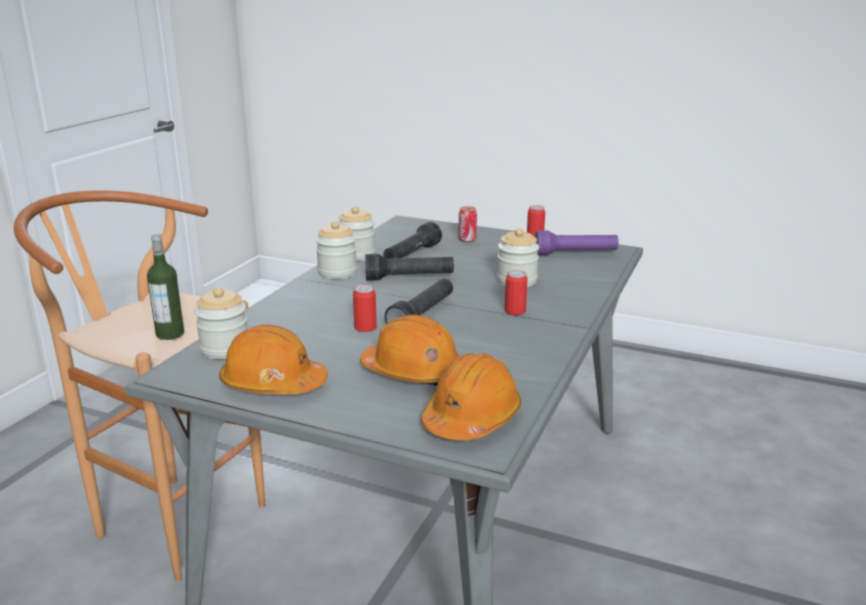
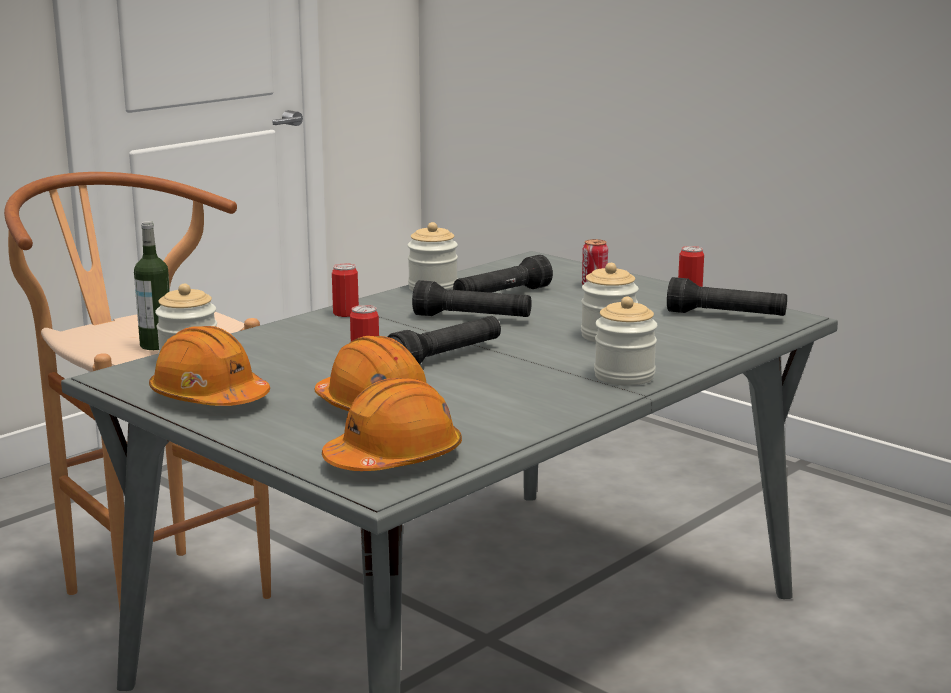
camera: 20 degrees right, 5 degrees down
(337, 272) = (390, 303): jar -> jar (624, 376)
(515, 311) = (568, 367): can -> can (346, 313)
(575, 254) = (726, 316): purple flashlight -> black flashlight

